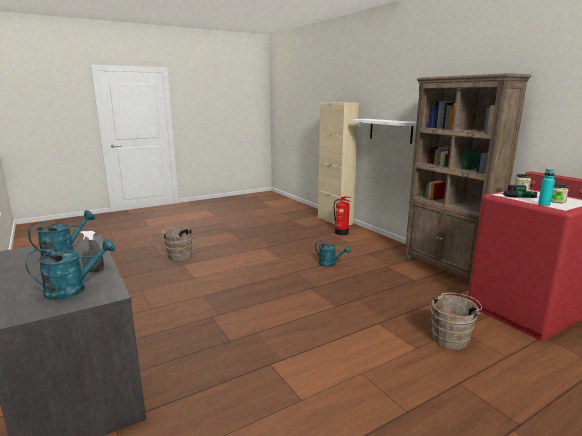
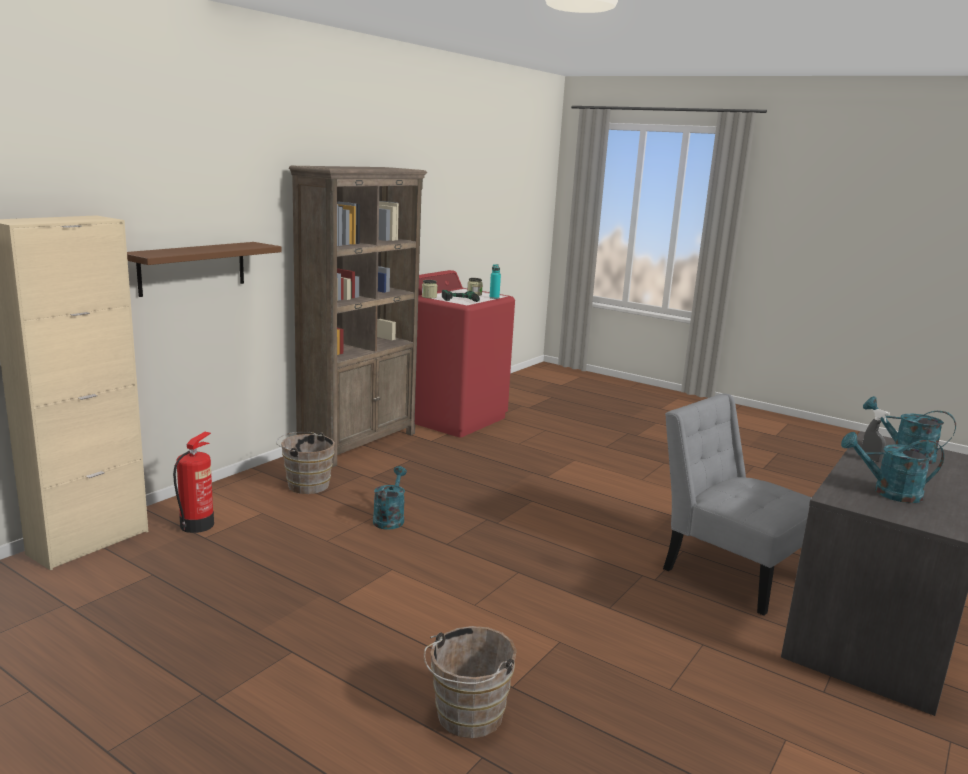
camera: 115 degrees left, 0 degrees up
(192, 349) = (729, 570): none -> grey chair
(390, 130) = (192, 268): white shelf -> brown shelf
(451, 338) = (539, 446): brown bucket -> brown bucket (305, 484)

